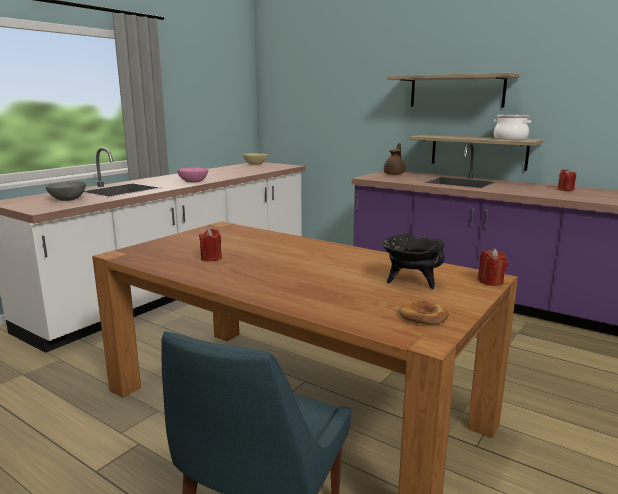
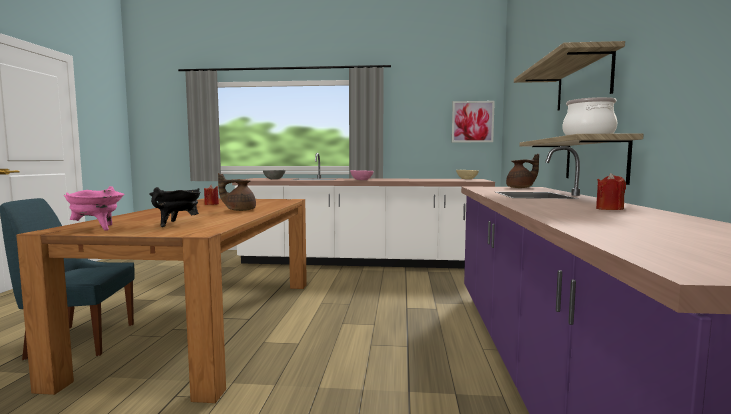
camera: 60 degrees right, 10 degrees down
(235, 97) = (472, 121): none -> picture
(308, 252) = (239, 210): none -> brown teapot
(423, 316) = (97, 229): bread -> pink cooking pot
(490, 281) = (185, 233): red candle -> none

